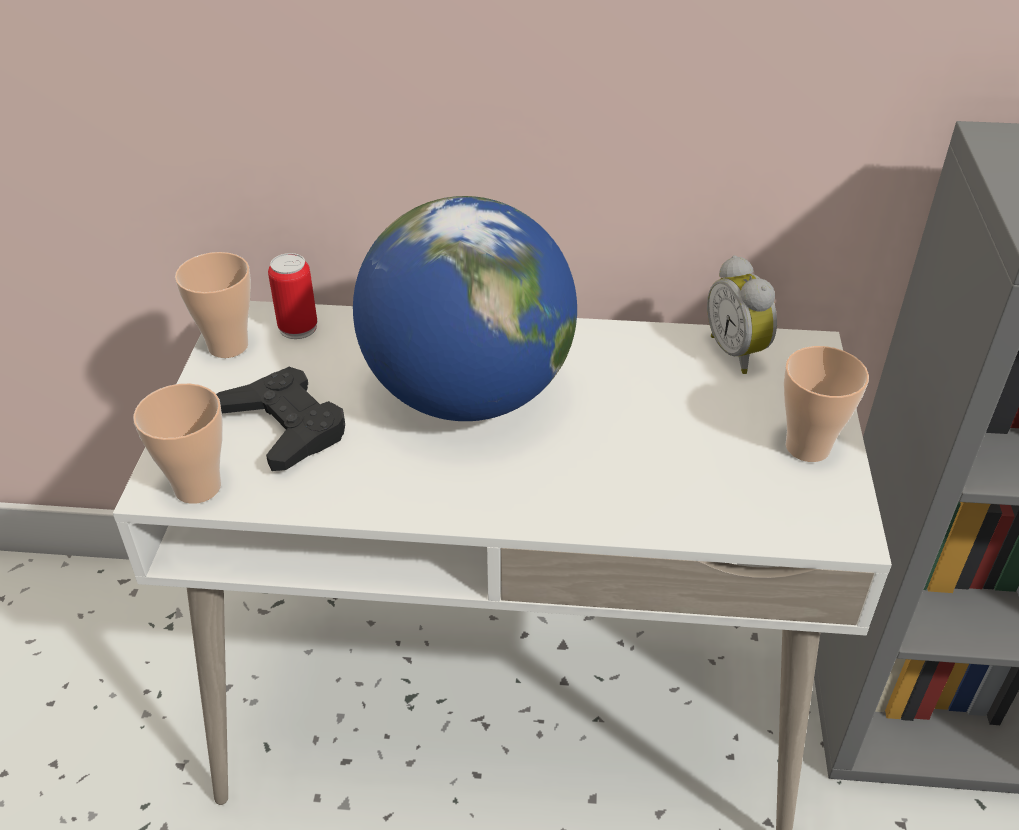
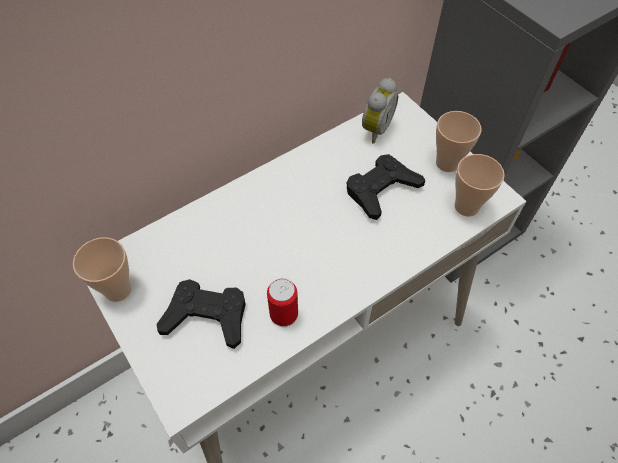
camera: 40 degrees left, 15 degrees up
(198, 487) = (200, 386): cup -> cup (466, 206)
(298, 327) = (146, 251): can -> can (284, 315)
(468, 394) = (279, 233): globe -> none
(664, 424) = (381, 190): none -> black game controller
(738, 352) = (374, 129): alarm clock -> alarm clock turned 90 degrees counterclockwise

